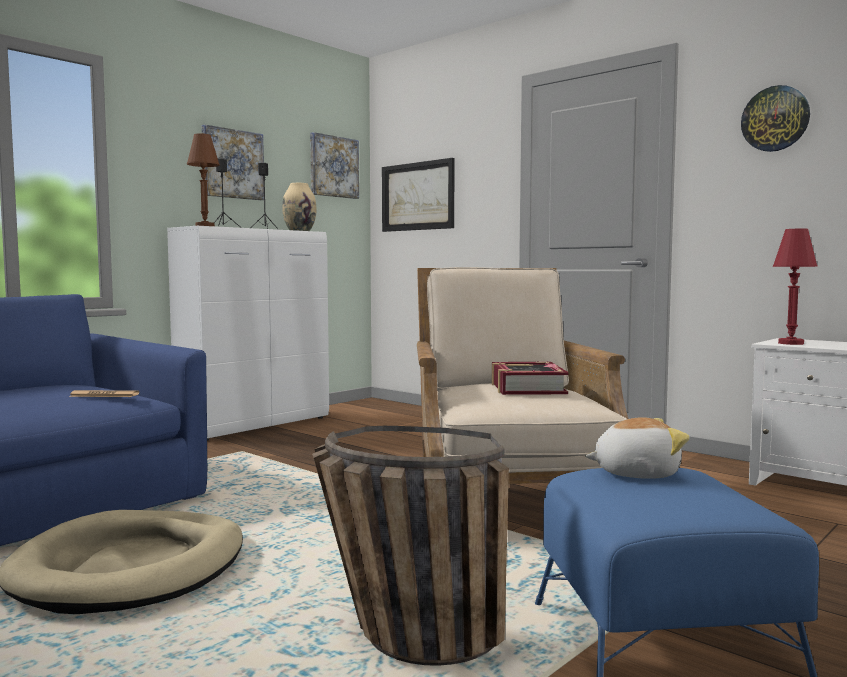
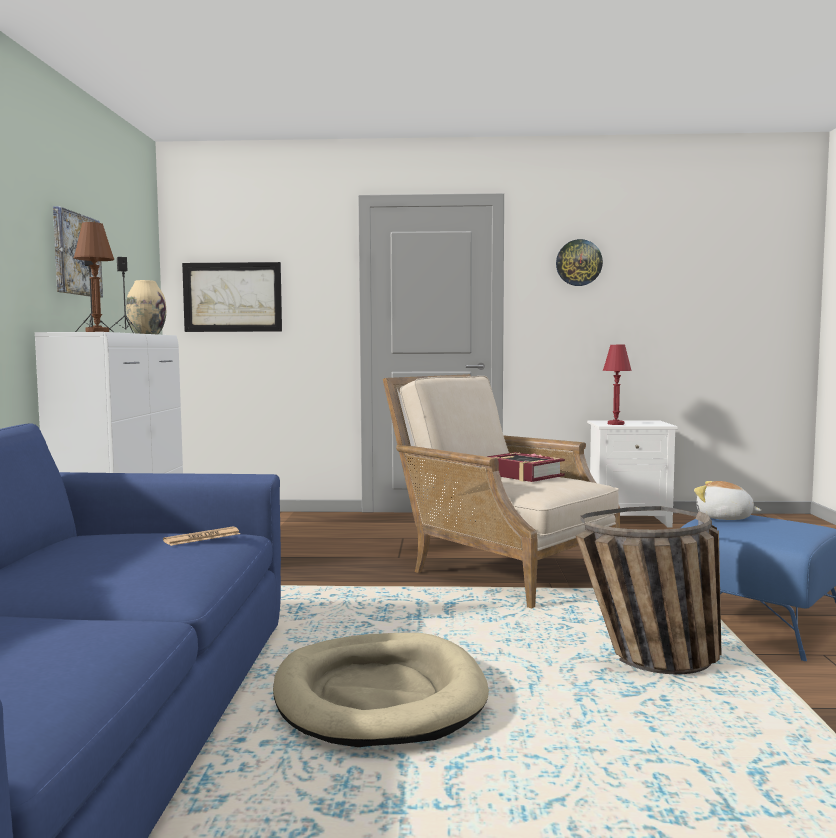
camera: 40 degrees left, 0 degrees up
(333, 167) = (140, 260): picture -> none
(635, 473) = (724, 518): plush toy -> plush toy turned 105 degrees counterclockwise

